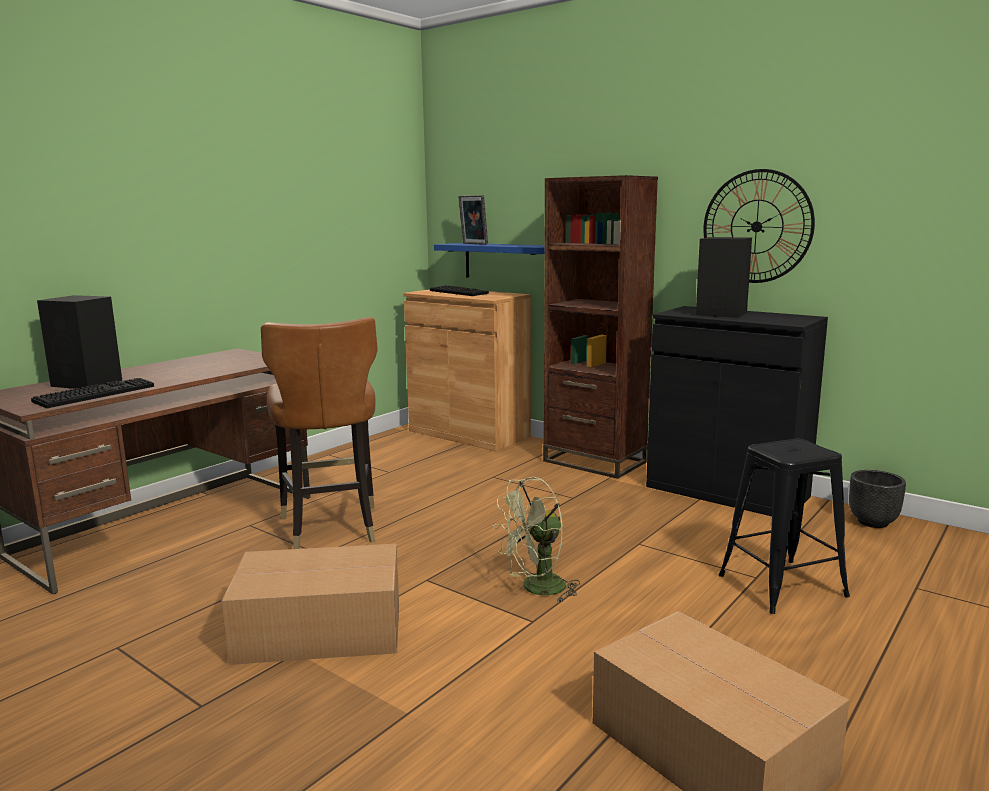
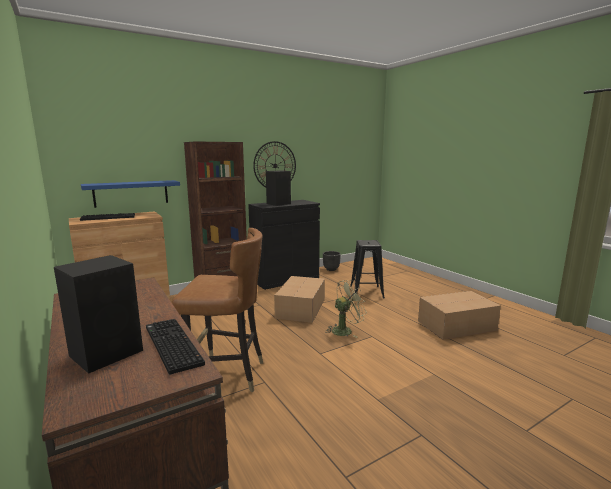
camera: 70 degrees left, 0 degrees up
(317, 629) = (356, 391): cardboard box -> cardboard box (300, 309)
(473, 244) = (111, 183): picture frame -> none
(536, 589) = (345, 330): green fan -> green fan turned 105 degrees counterclockwise

